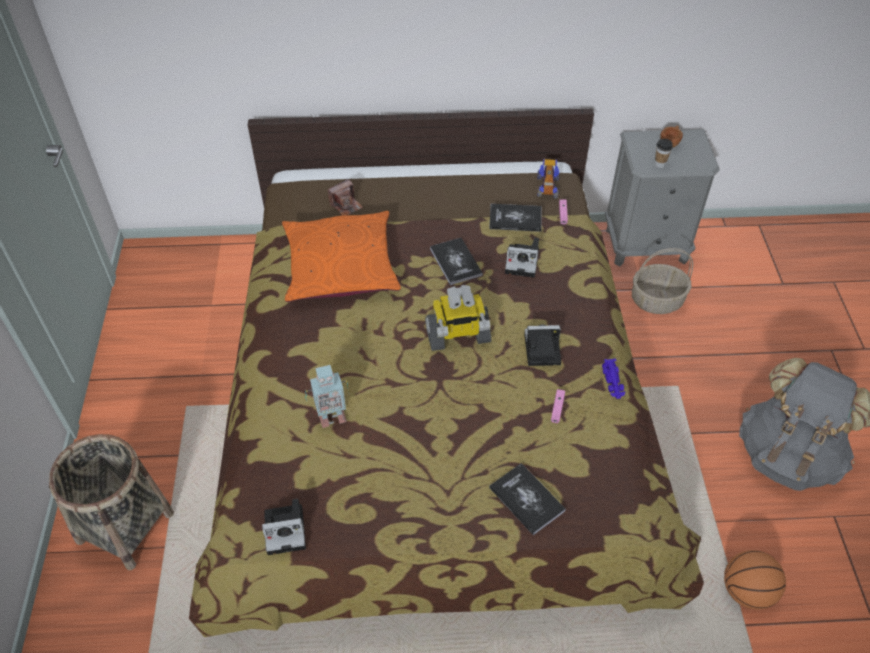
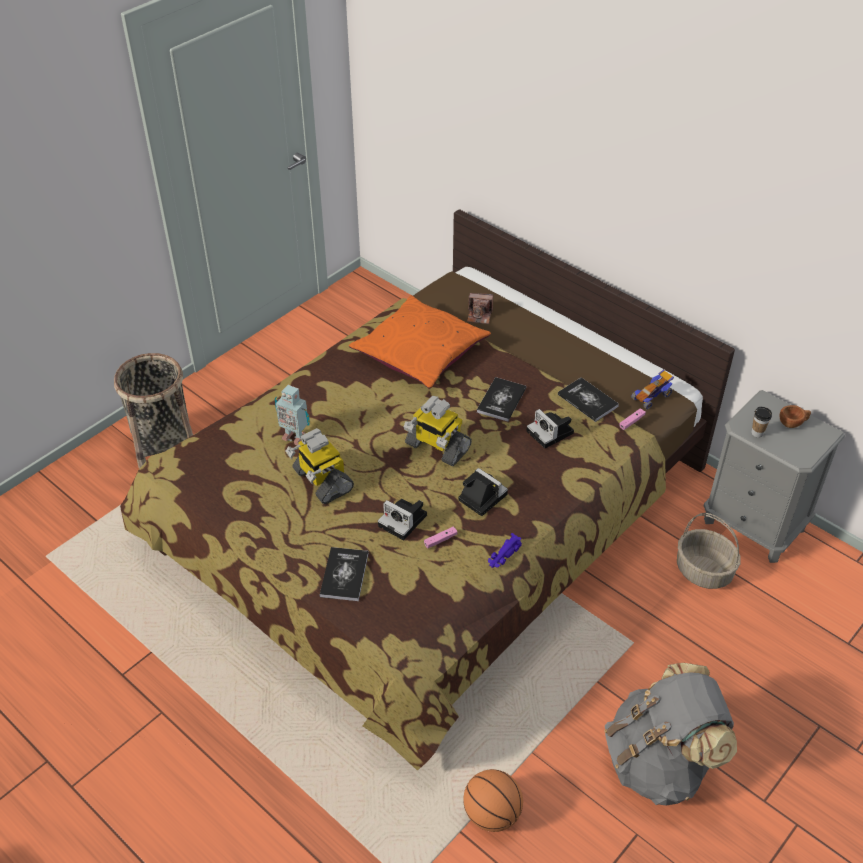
camera: 45 degrees right, 5 degrees down
(287, 529) = (192, 479): camera -> camera (404, 521)
(404, 436) = (321, 480): none -> toy robot

